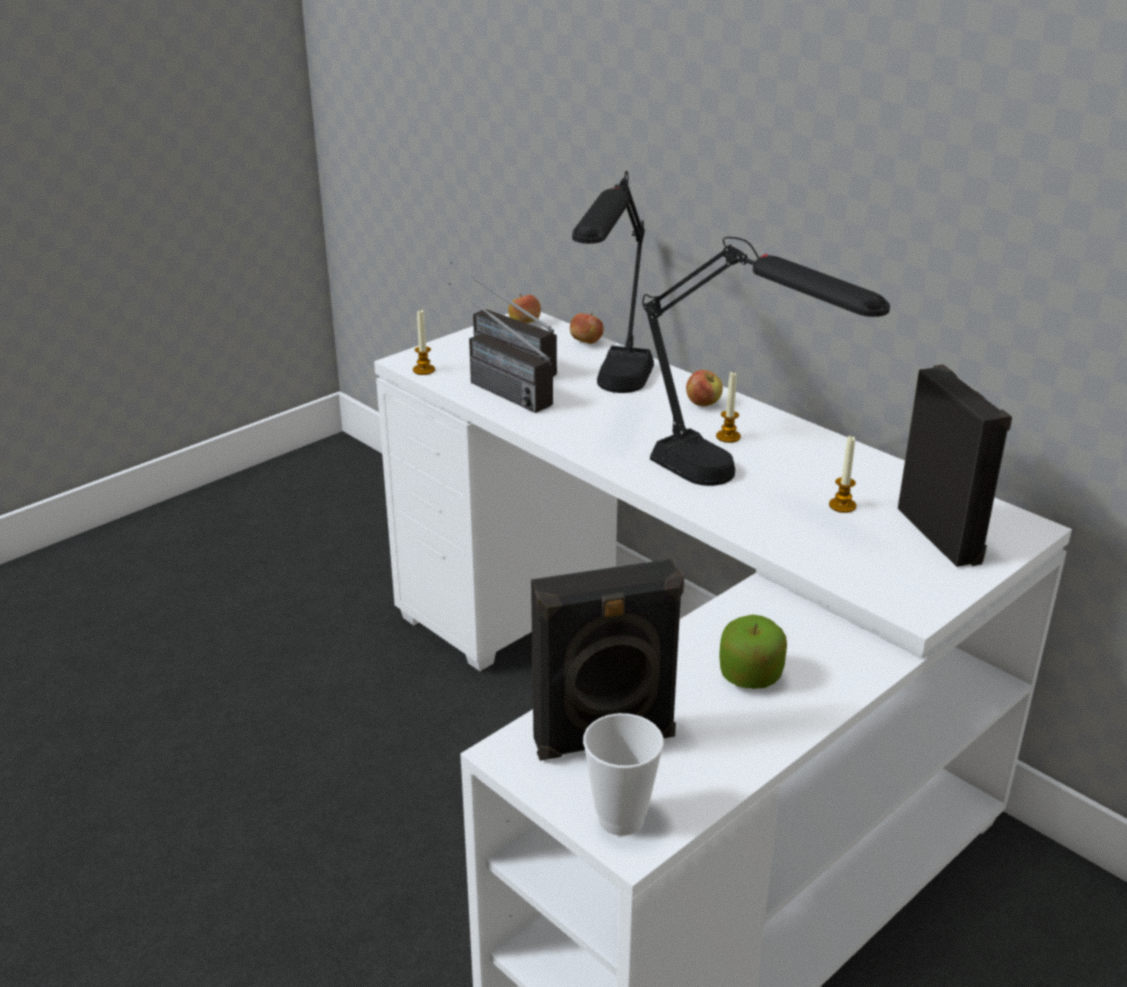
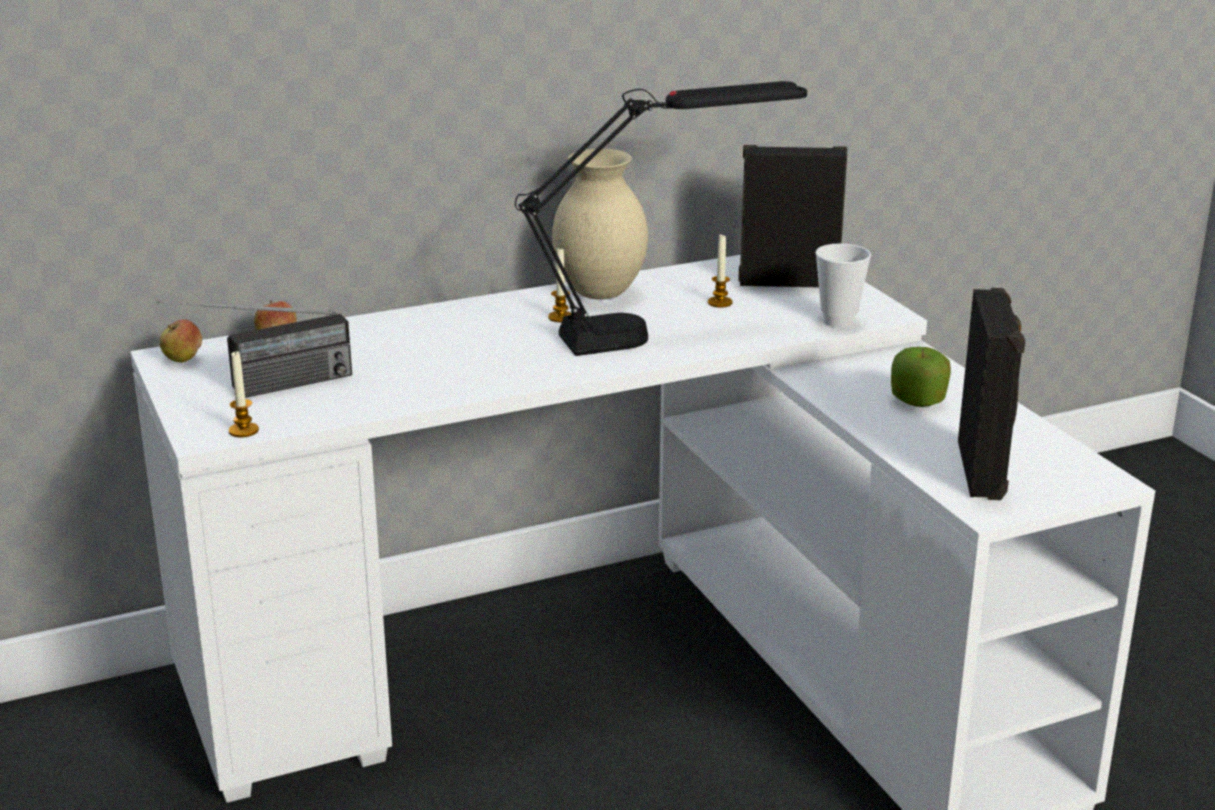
camera: 70 degrees left, 5 degrees down
(491, 386) = (333, 401): radio -> none
(613, 398) = (427, 348): black table lamp -> none
(621, 819) = (1081, 480): cup -> cup (838, 321)
(703, 404) = (483, 314): apple -> none
(804, 443) = (600, 292): none -> beige vase

